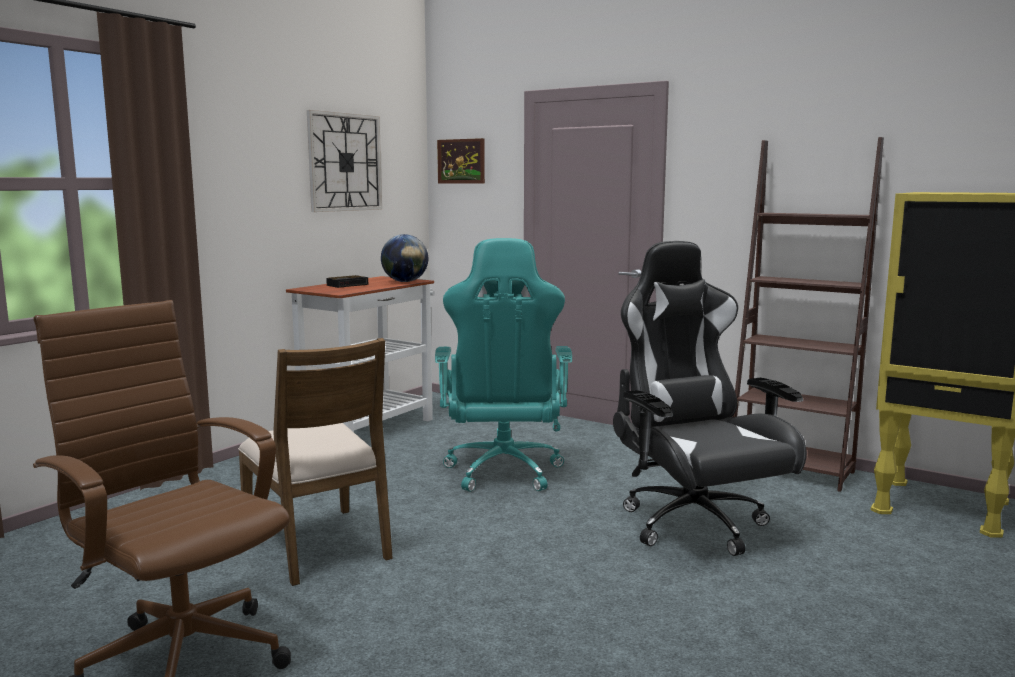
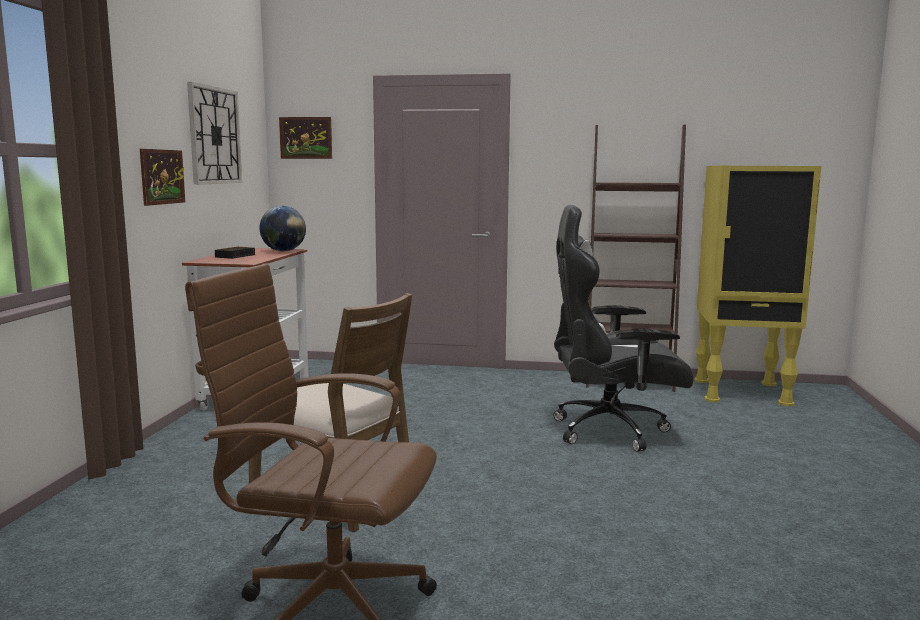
camera: 25 degrees left, 0 degrees up
(266, 205) = (162, 176): none -> picture
(503, 469) = (420, 411): turquoise office chair -> none
(699, 529) = (616, 431): black office chair -> black office chair turned 45 degrees counterclockwise

